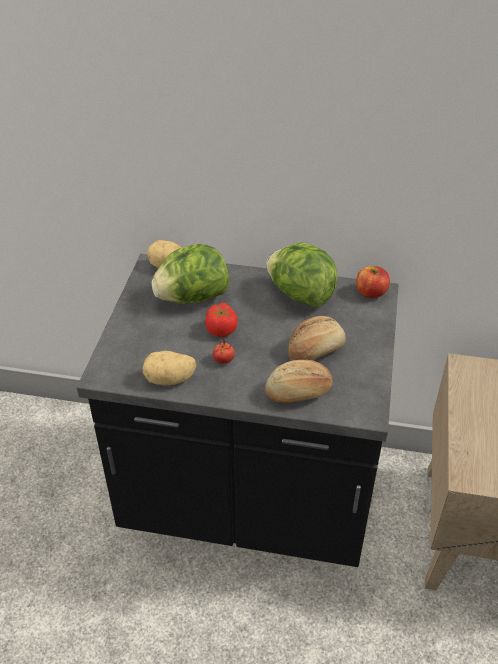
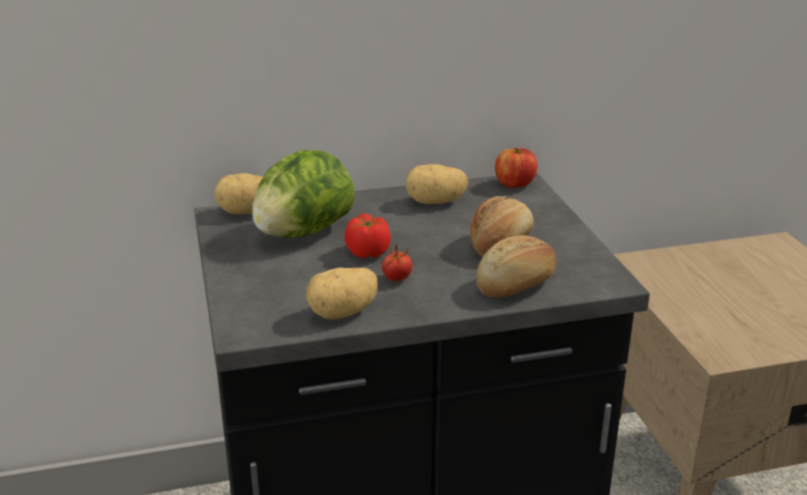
camera: 25 degrees left, 15 degrees down
(300, 295) = (436, 202): lettuce -> potato

